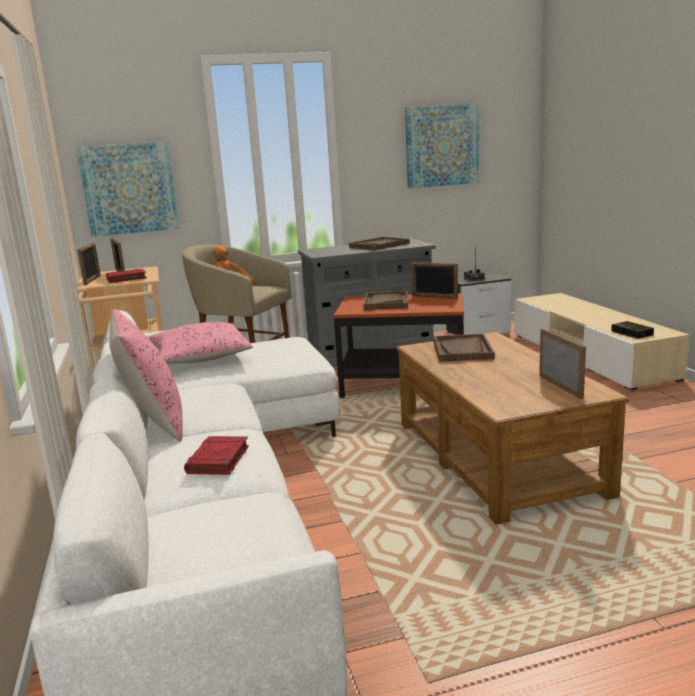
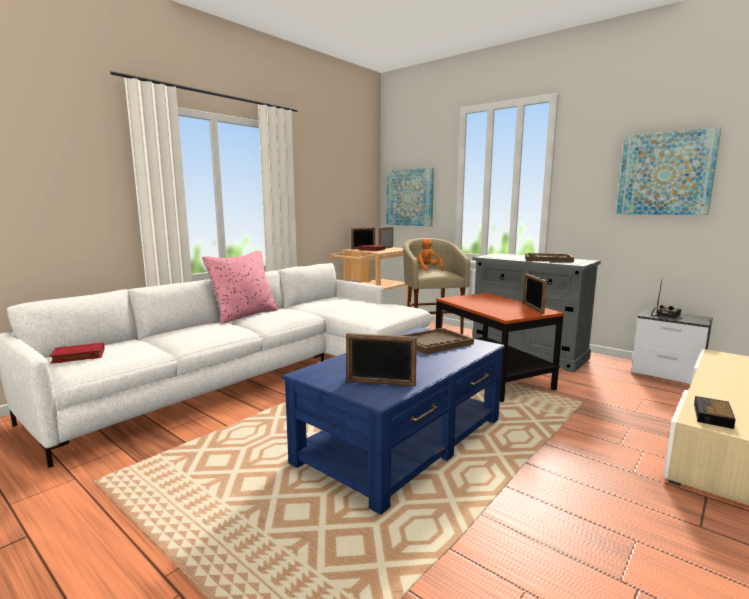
camera: 55 degrees right, 5 degrees down
(201, 358) = (346, 301): pink pillow -> none
(218, 460) = (194, 333): red book -> red book (78, 356)
(386, 302) = (490, 301): brown tray -> none
(496, 457) = (404, 440): brown coffee table -> blue coffee table
(560, 386) = (380, 383): picture frame -> picture frame turned 60 degrees clockwise

